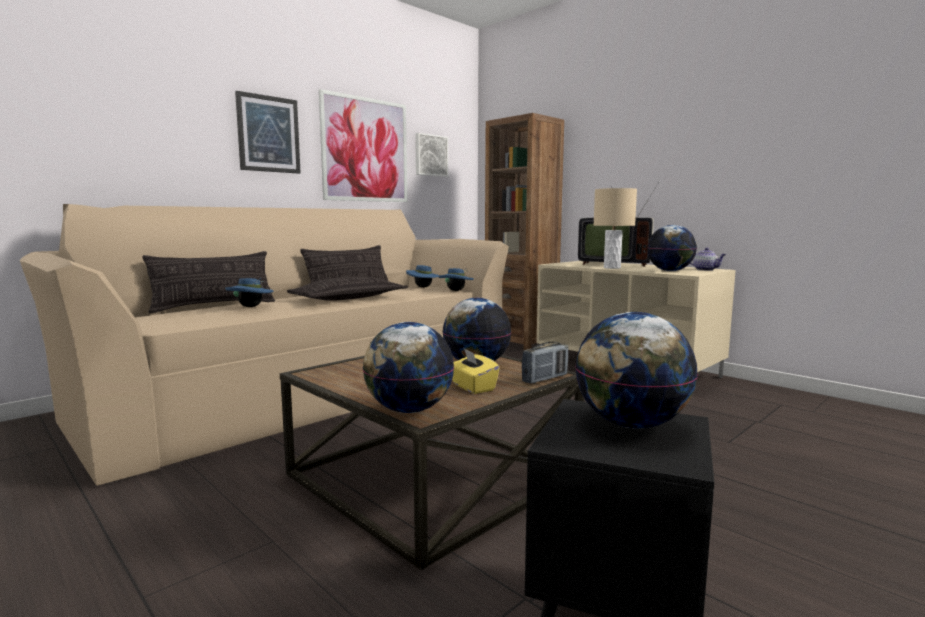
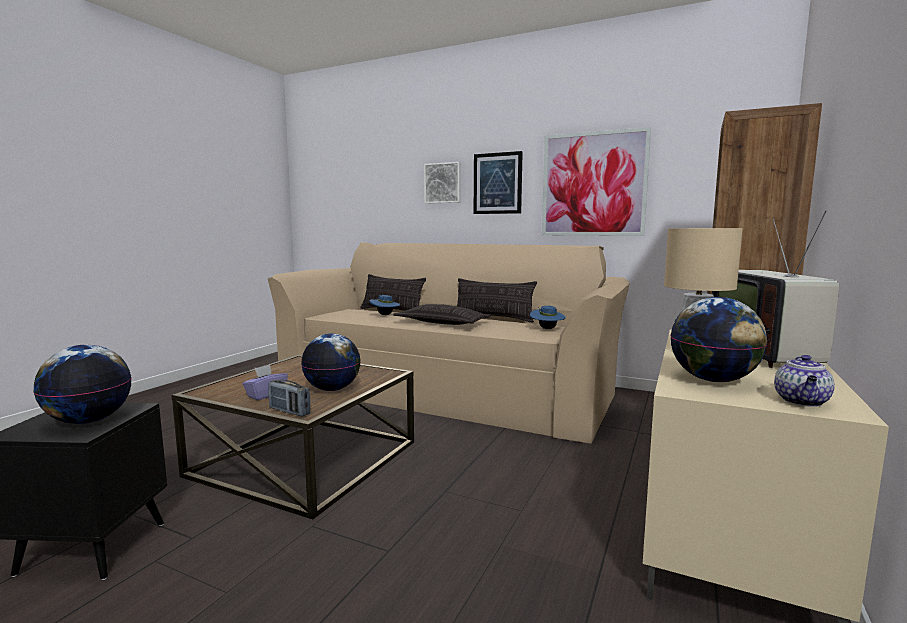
camera: 70 degrees right, 0 degrees up
(409, 410) = (215, 387): globe -> none
(430, 155) = (690, 179): picture -> picture (443, 183)
(456, 291) = (548, 338): blue hat -> none
(472, 387) = (266, 395): yellow tissue box -> purple tissue box

